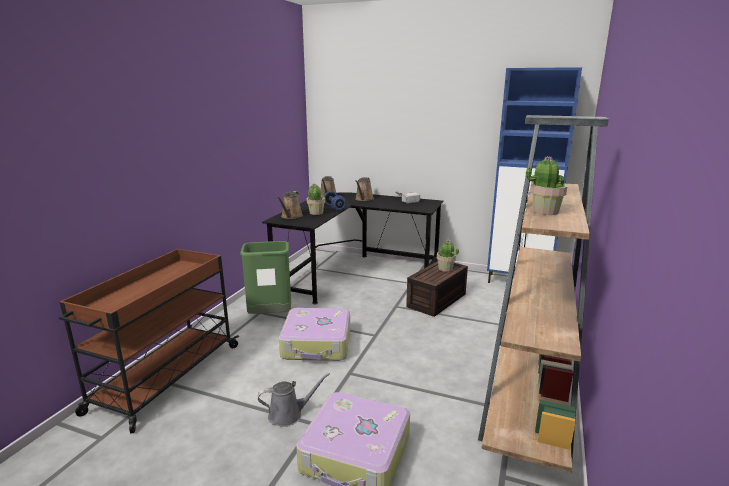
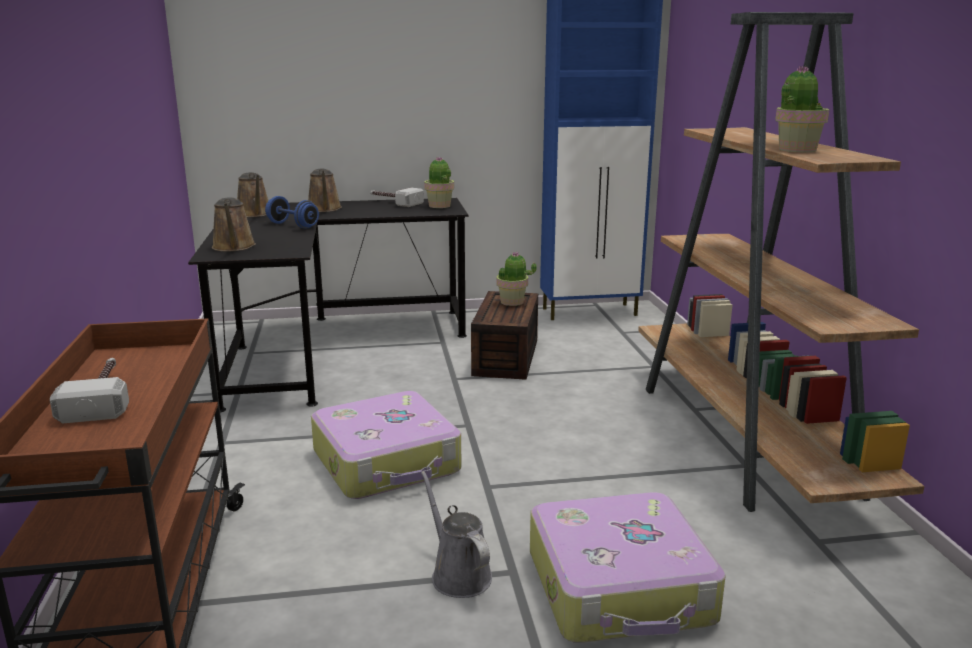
camera: 30 degrees left, 0 degrees up
(151, 284) = (102, 396): none -> hammer
(270, 316) = (250, 442): green trash can -> none
(288, 415) = (458, 574): grey watering can -> grey watering can turned 75 degrees counterclockwise
(316, 213) = (273, 237): potted plant -> potted plant (439, 206)

